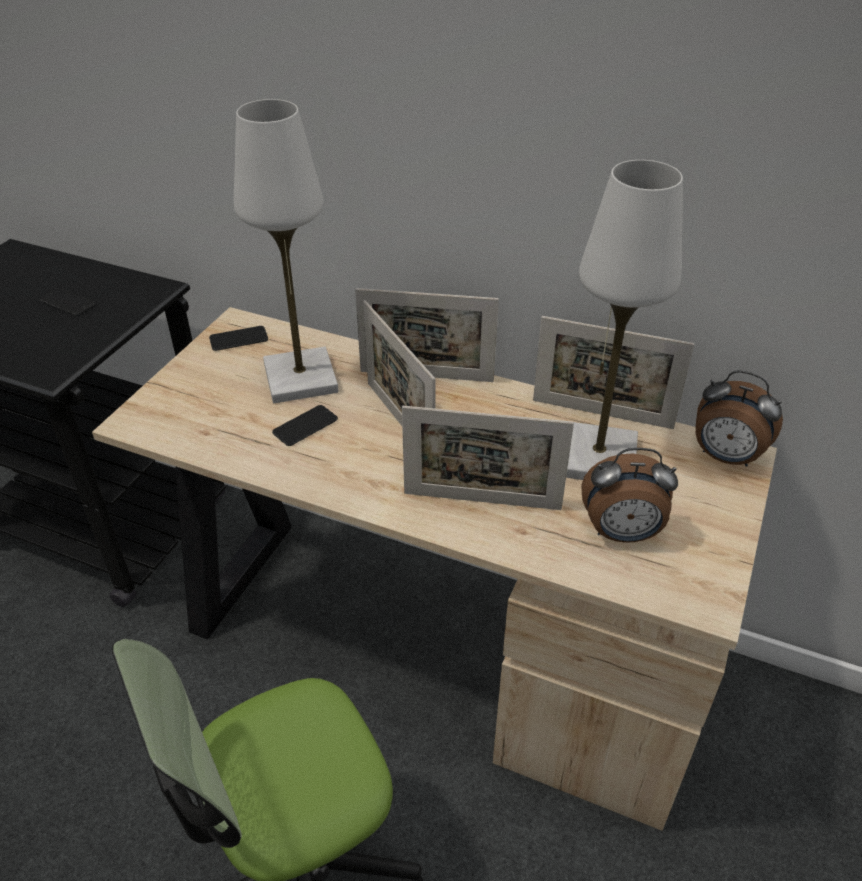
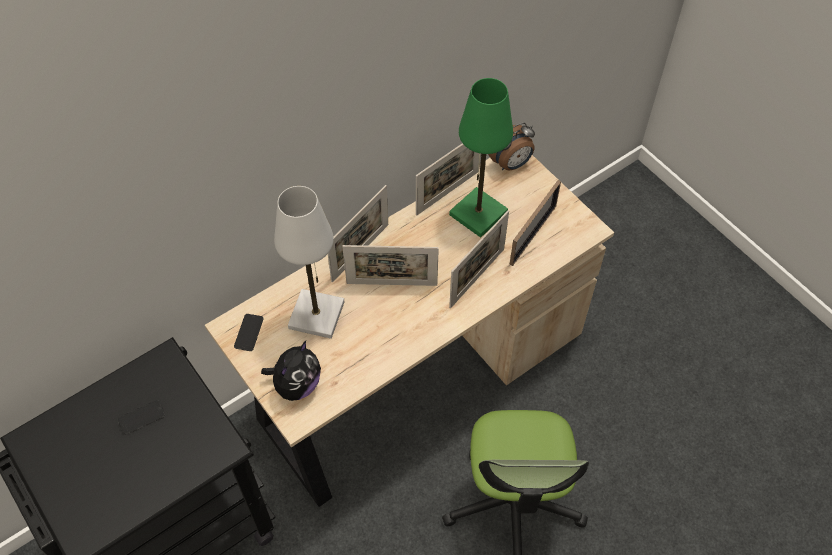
camera: 60 degrees left, 15 degrees up
(184, 402) = (296, 385): none -> plush toy
(305, 426) = (364, 330): phone -> none
(597, 458) = (478, 214): white table lamp -> green table lamp
(621, 533) = (533, 234): alarm clock -> picture frame

